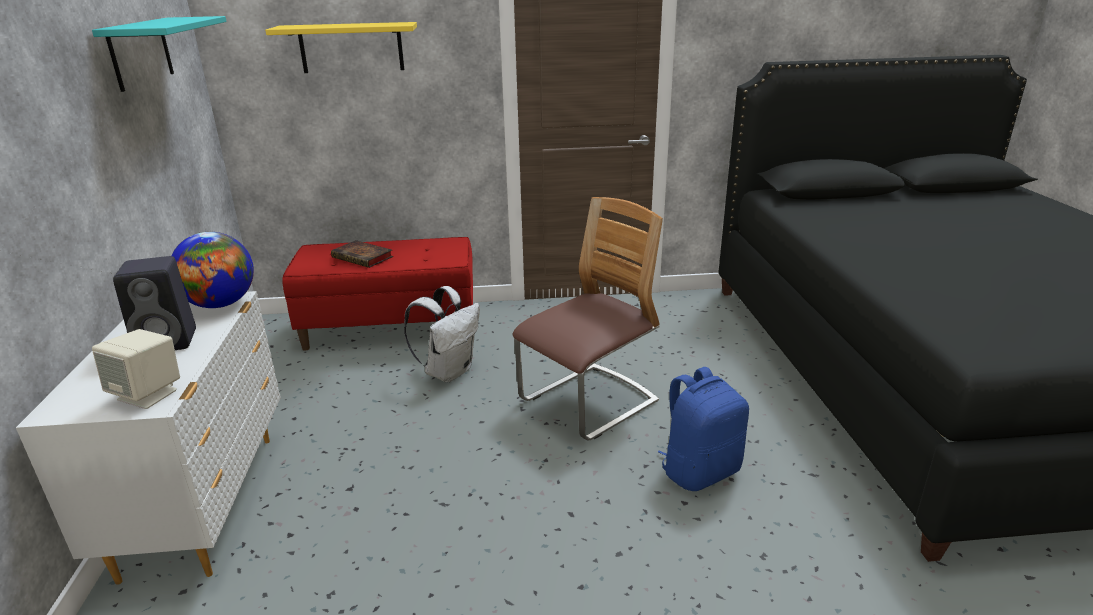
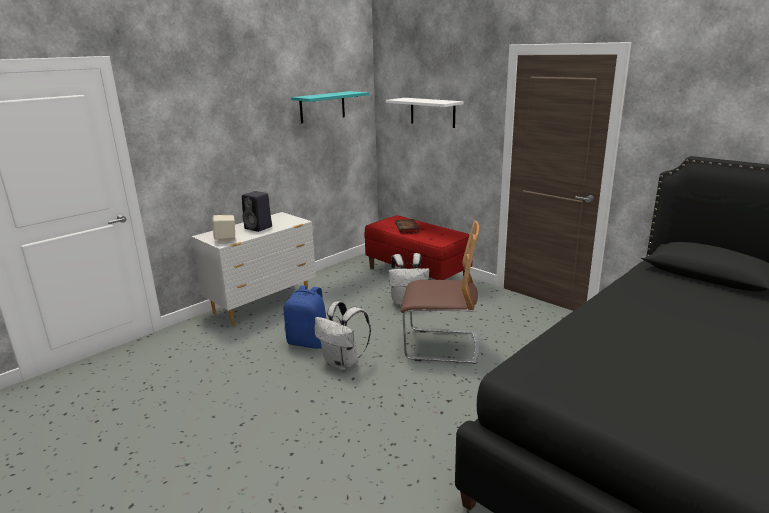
camera: 50 degrees right, 5 degrees down
(220, 304) = (293, 221): globe -> none
(351, 47) = (432, 112): yellow shelf -> white shelf
(519, 502) = (343, 363): none -> white backpack
(699, 470) = (434, 400): blue backpack -> blue backpack (309, 342)

